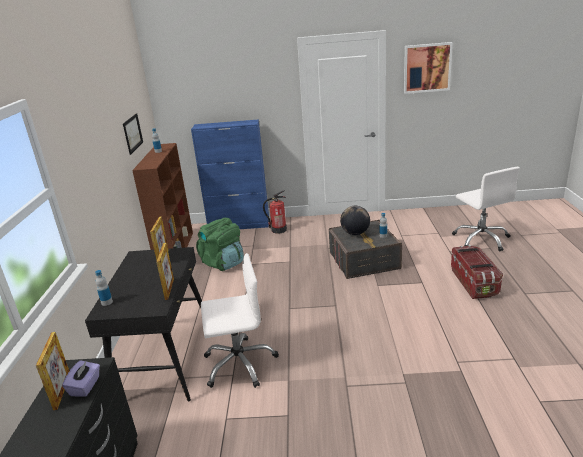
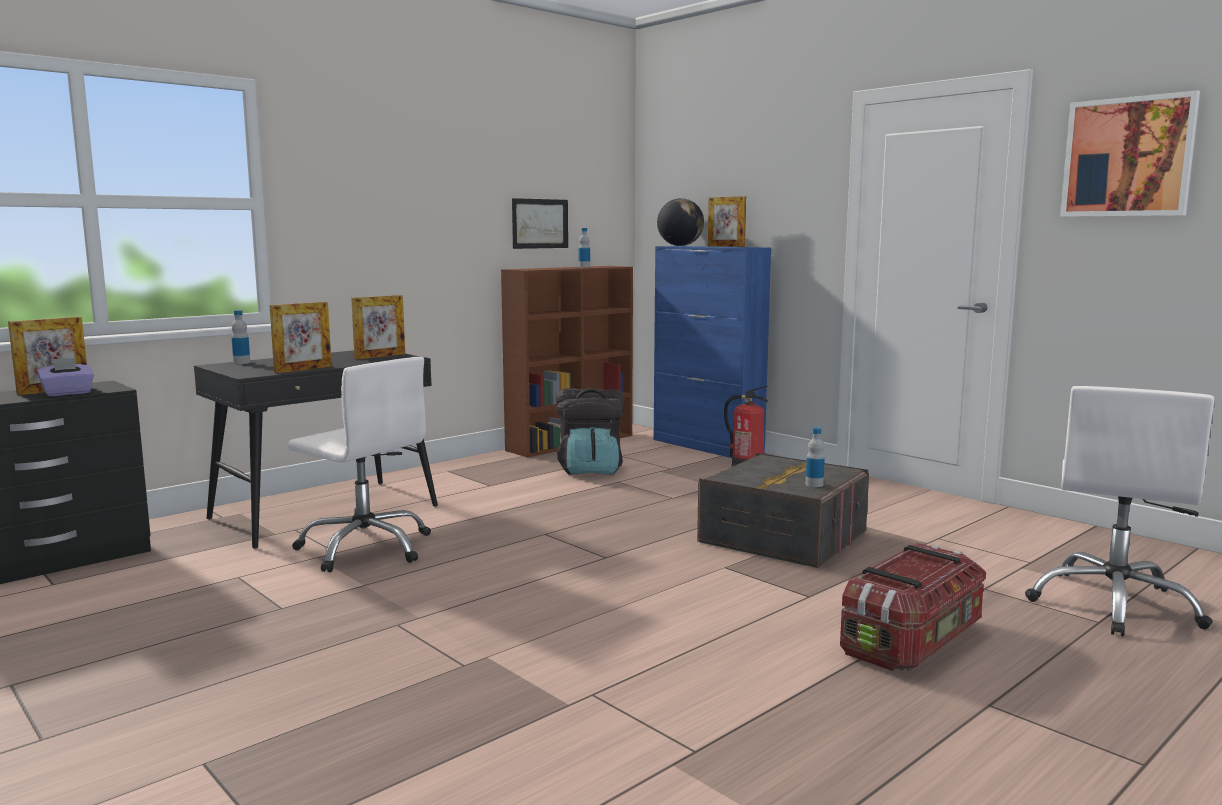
camera: 45 degrees right, 15 degrees down
(223, 263) = (590, 469): green backpack -> black backpack
(233, 122) = (726, 246): none -> picture frame
(355, 233) = (778, 469): globe -> globe (680, 246)

